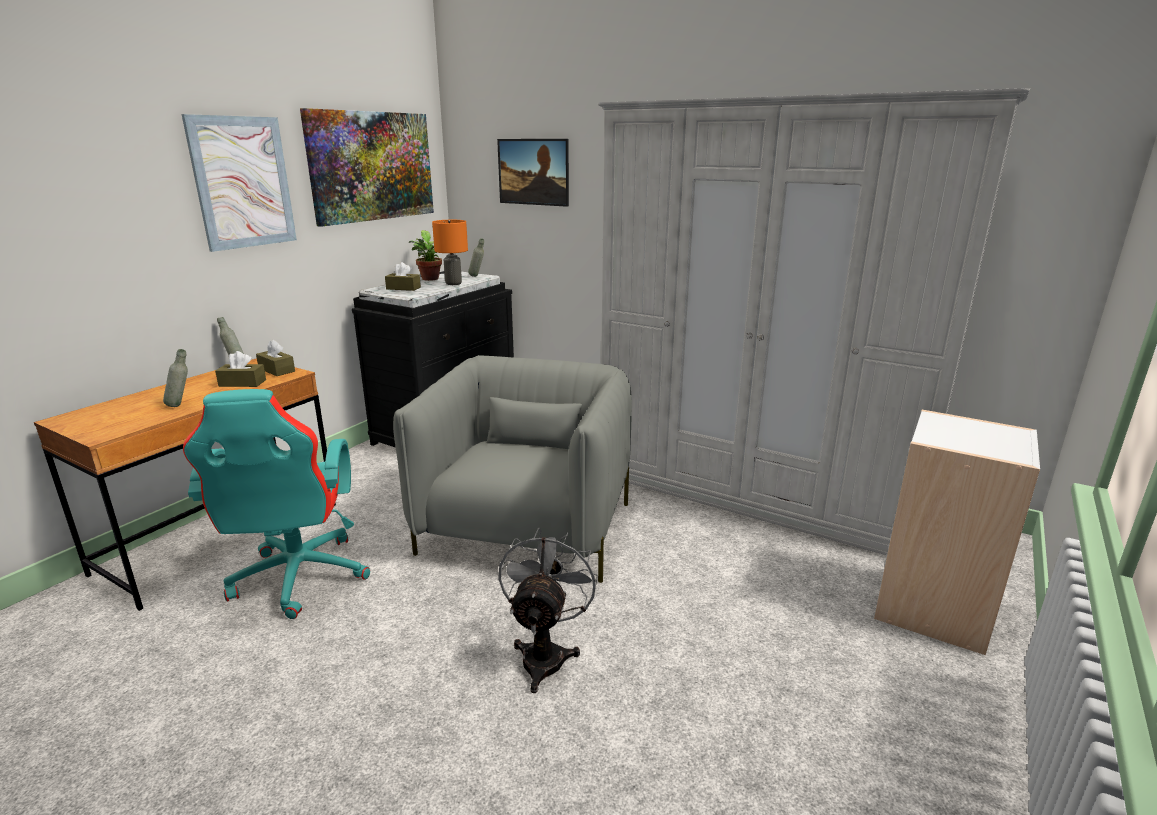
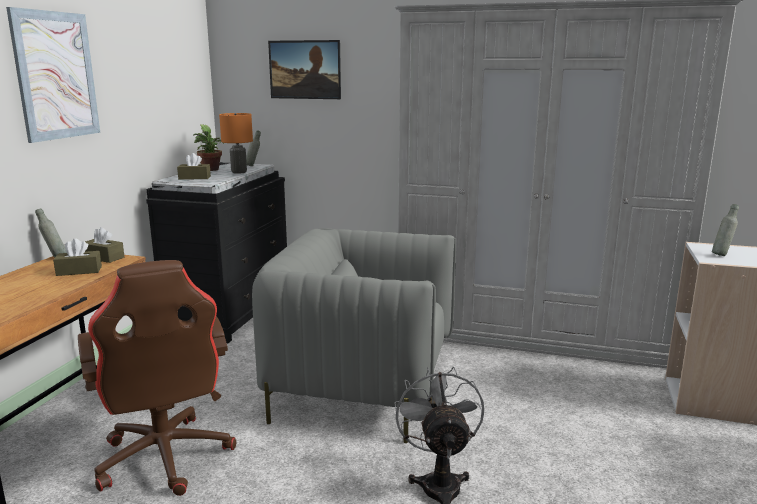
camera: 15 degrees left, 5 degrees down
(181, 405) = (33, 294): grey bottle -> grey bottle (721, 255)
(297, 584) = (165, 464): turquoise office chair -> brown office chair
(372, 166) = (157, 64): picture -> none
(528, 528) = (360, 386): grey armchair -> grey armchair turned 75 degrees counterclockwise

